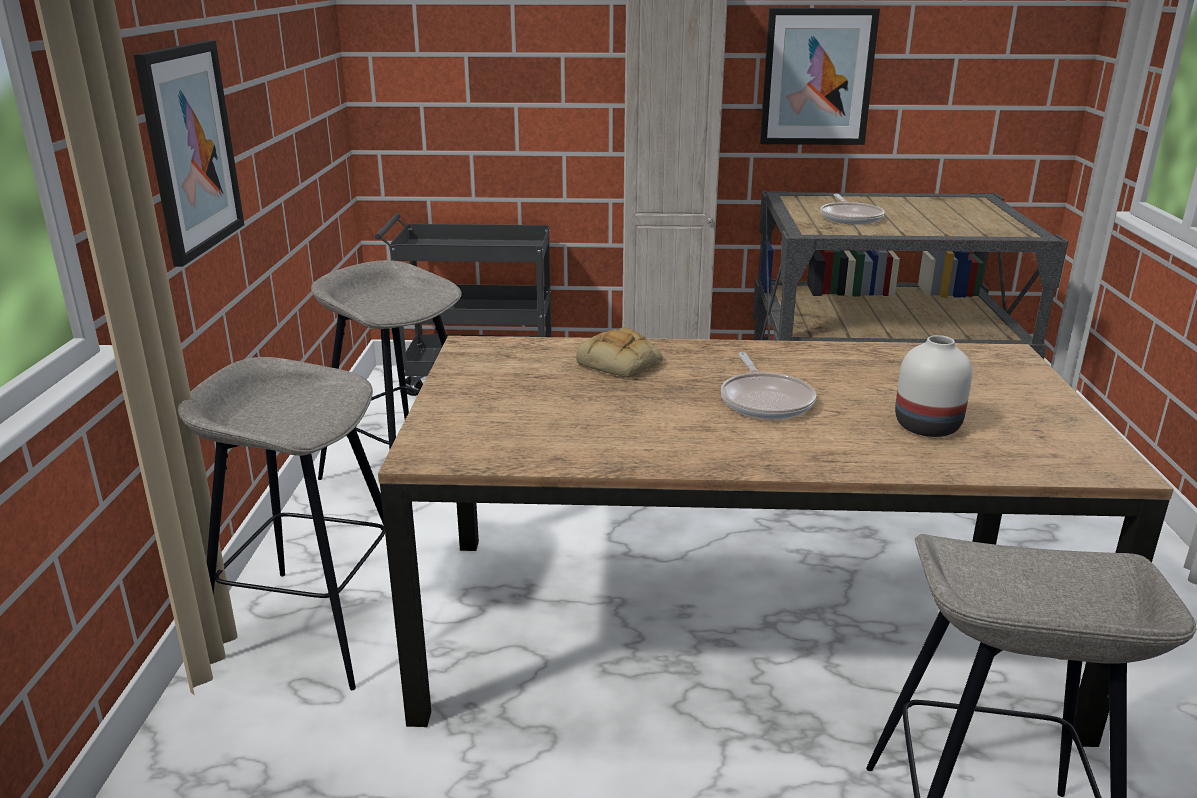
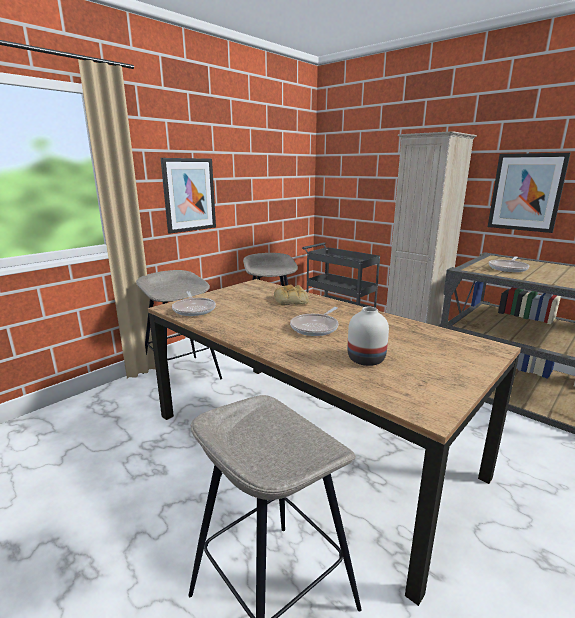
camera: 40 degrees right, 5 degrees down
(488, 440) = (194, 309): none -> frying pan

